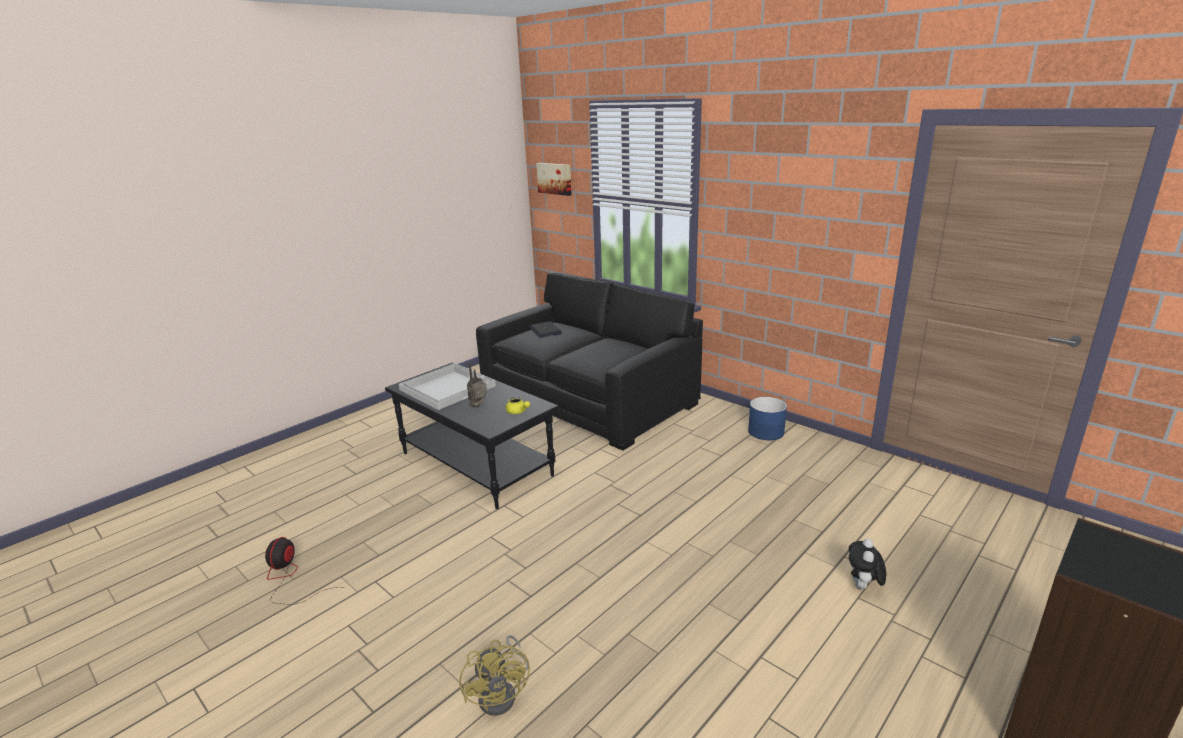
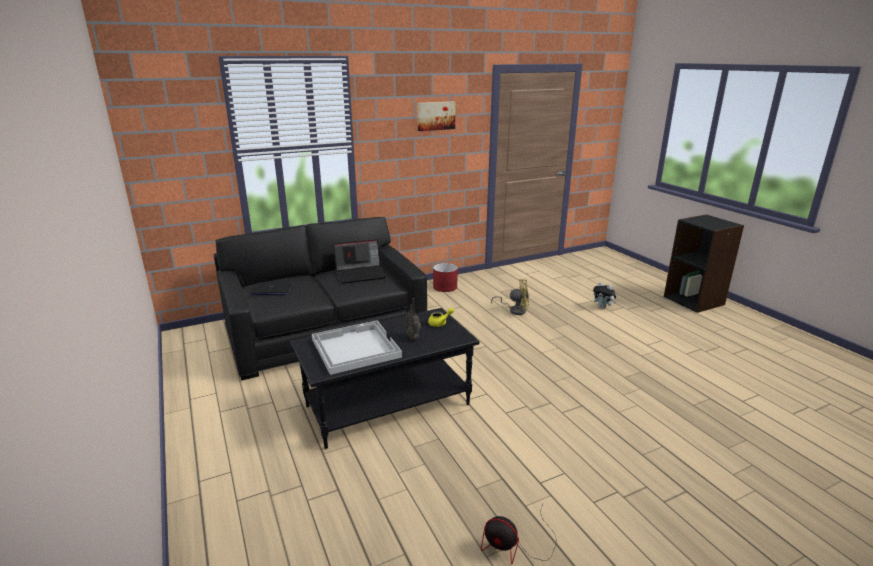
camera: 70 degrees left, 0 degrees up
(503, 693) = (670, 430): yellow fan -> yellow fan (515, 310)
(555, 178) = (170, 142): picture -> picture (435, 116)
(614, 352) = (361, 274): none -> laptop
(766, 432) = (445, 287): blue planter -> red planter

